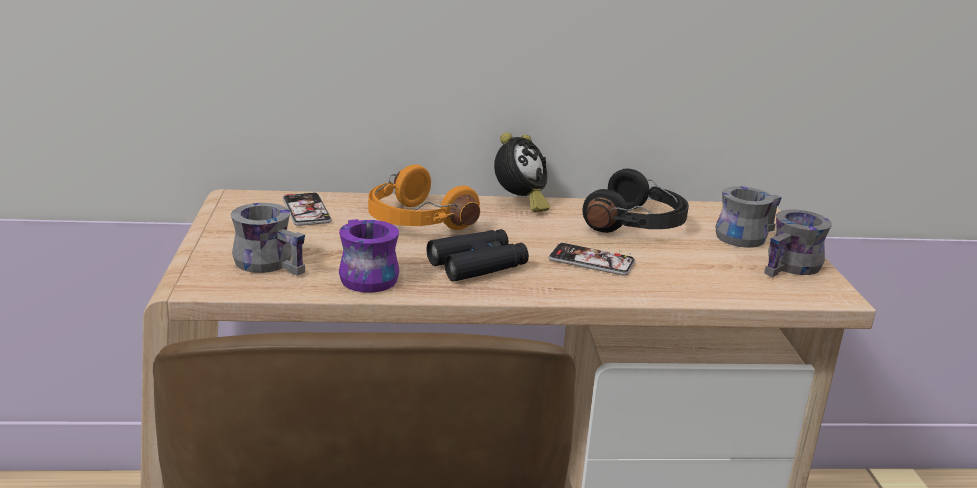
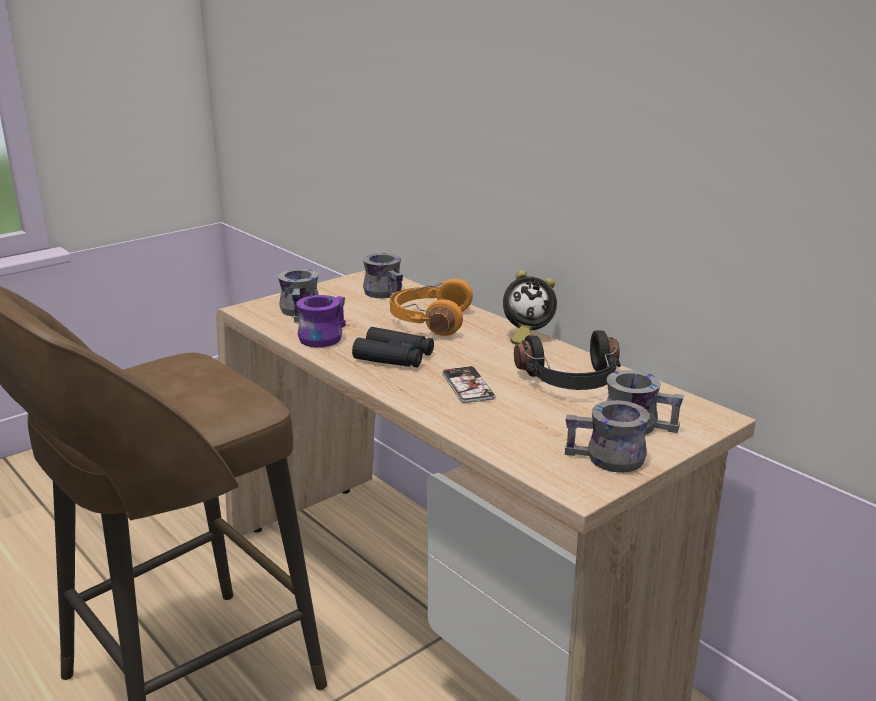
camera: 55 degrees right, 0 degrees up
(306, 210) = (388, 293): phone -> grey mug

